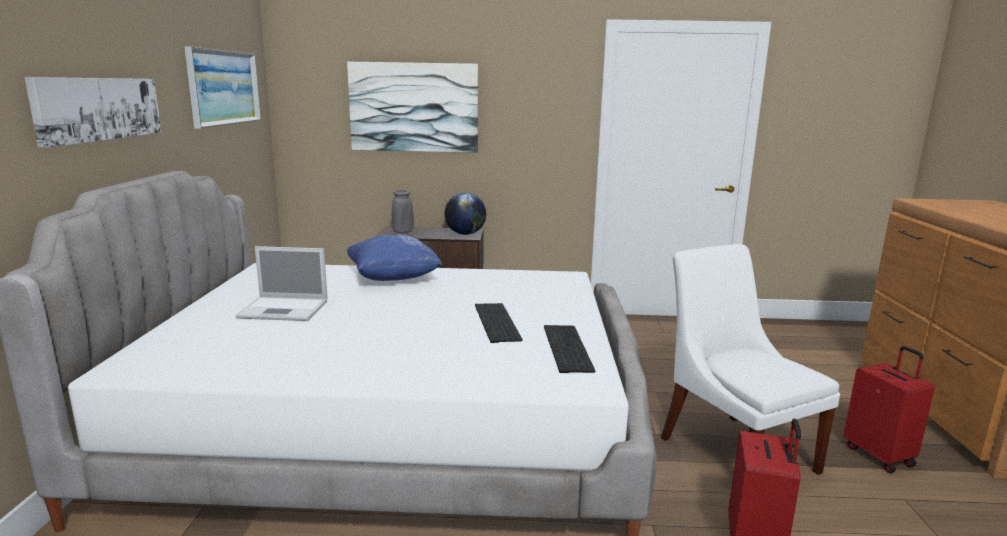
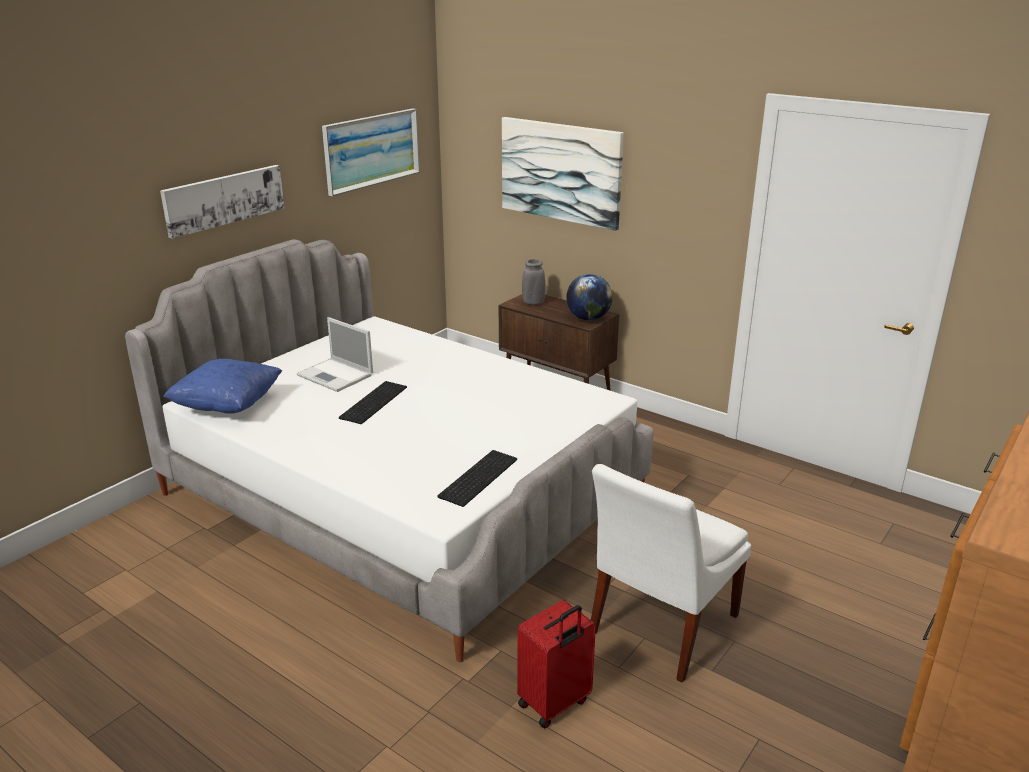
camera: 35 degrees right, 10 degrees up
(393, 278) = (451, 362): blue pillow -> blue pillow (228, 406)
(494, 322) = (463, 434): keyboard -> keyboard (373, 401)
(733, 450) = (659, 627): white chair -> white chair turned 150 degrees counterclockwise
(879, 455) = (806, 696): red suitcase -> none

